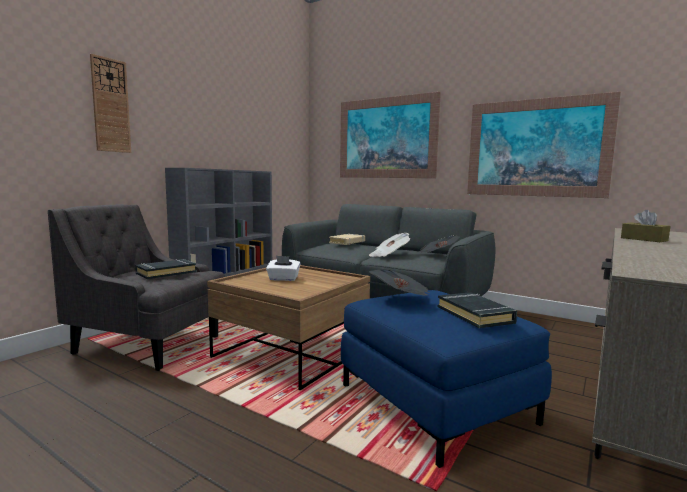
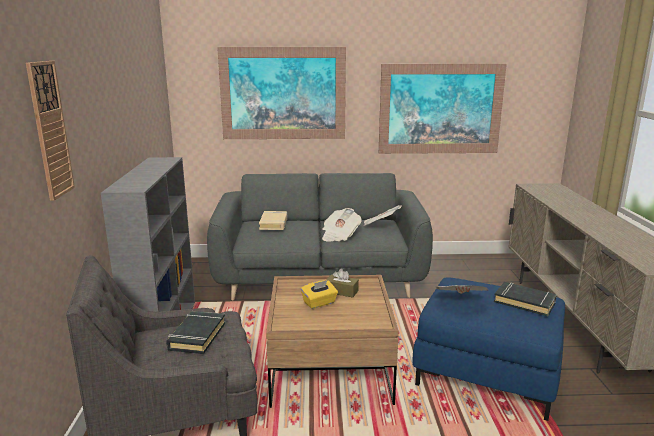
camera: 35 degrees left, 10 degrees up
(283, 279) = (319, 303): white tissue box -> yellow tissue box
(644, 239) = (567, 206): brown tissue box -> brown tissue box (341, 291)

